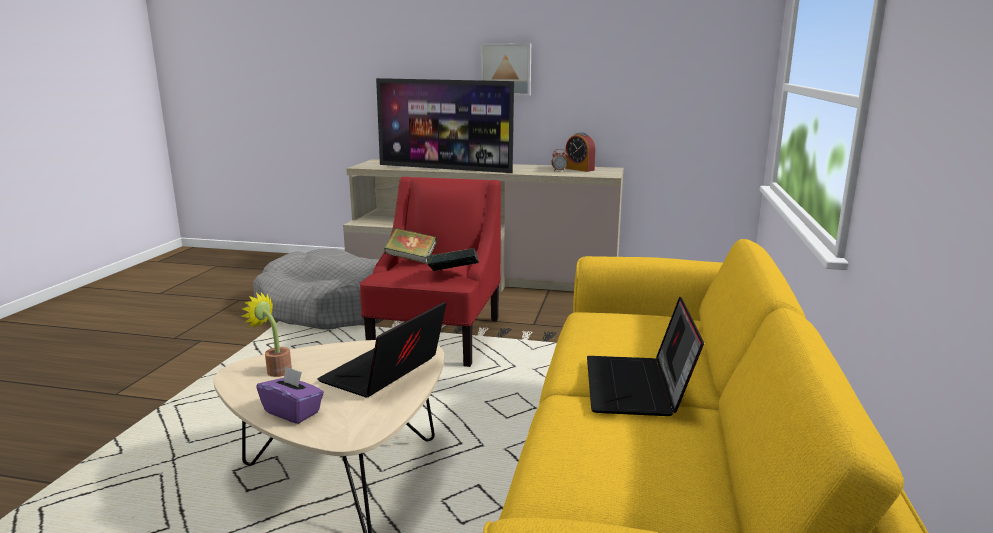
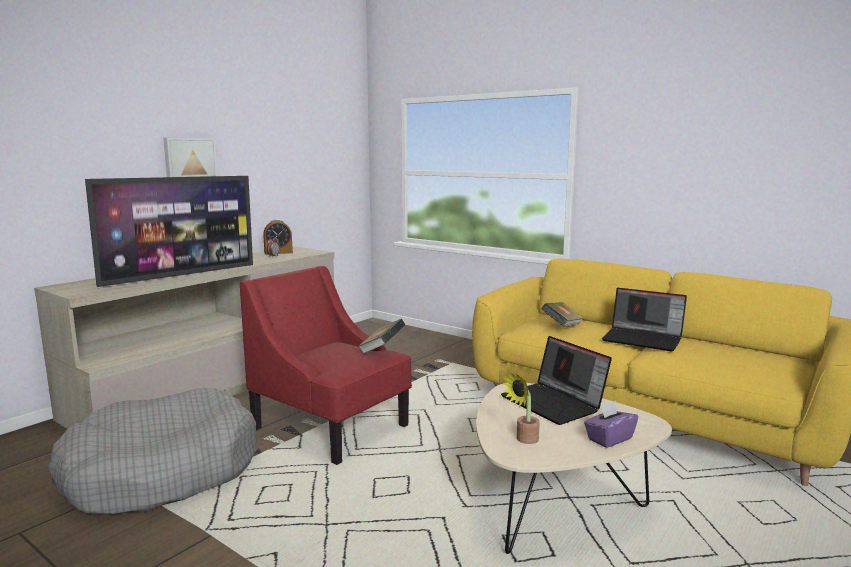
camera: 65 degrees left, 5 degrees down
(411, 259) = (317, 356): book -> book (562, 327)

